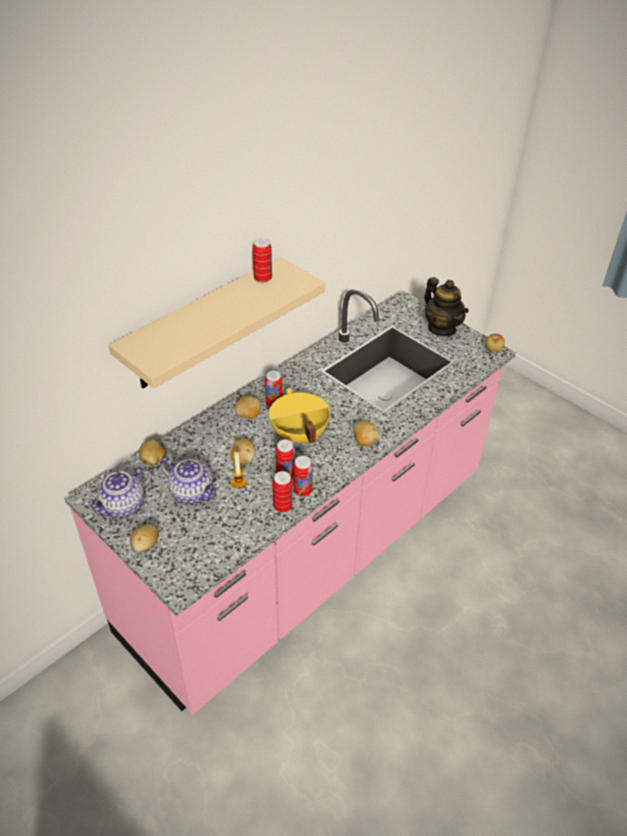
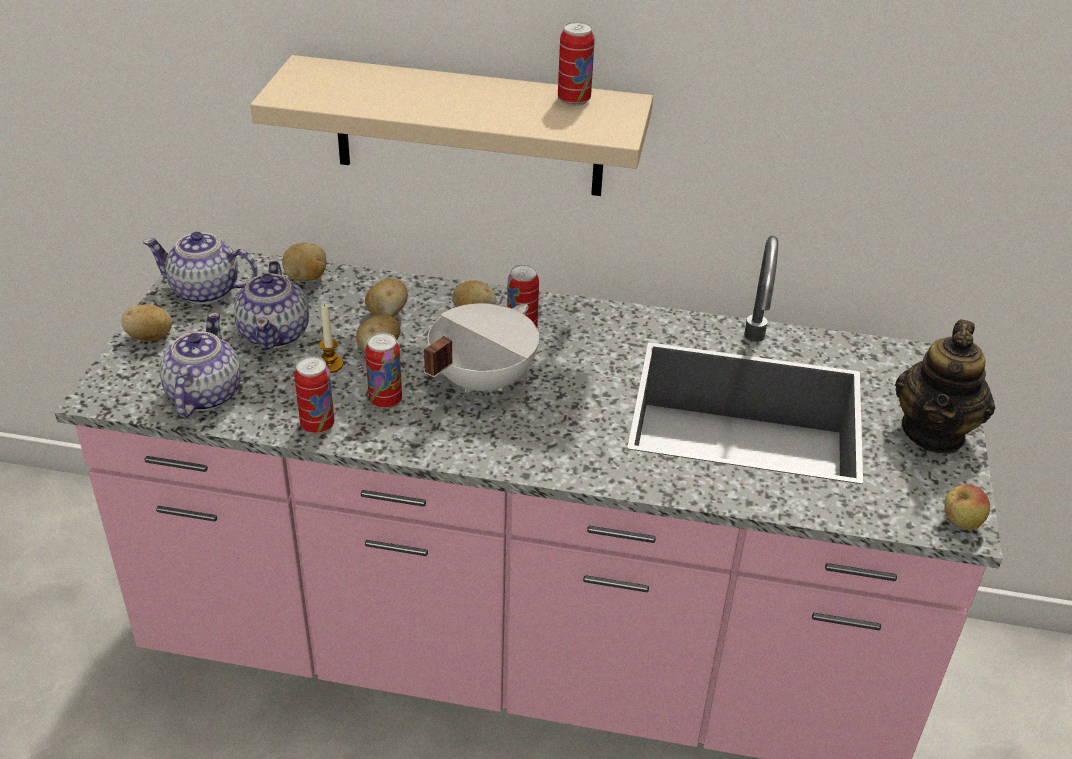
camera: 55 degrees right, 5 degrees down
(219, 541) = (203, 395): none -> teapot
(298, 435) = (480, 379): yellow cooking pot -> white cooking pot
(302, 491) = (366, 432): can -> none
(364, 441) = (537, 453): potato -> potato (387, 313)

